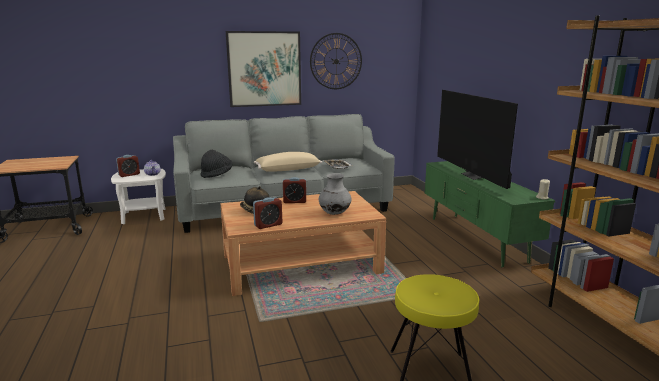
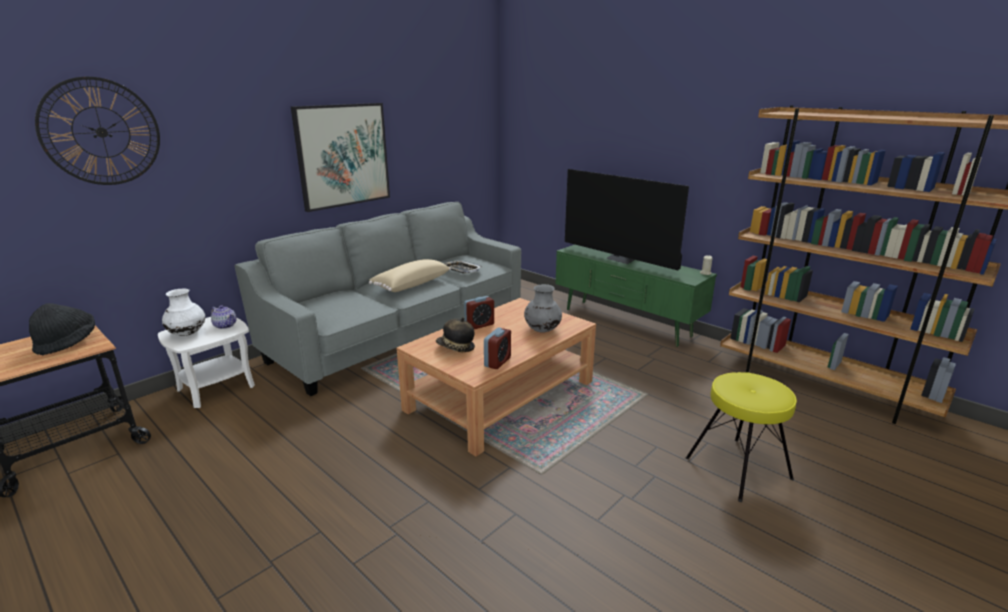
camera: 30 degrees left, 5 degrees up
(129, 175) = (187, 334): alarm clock -> white vase
(217, 174) = (332, 308): black hat -> black hat (67, 343)
(336, 61) = (421, 138): wall clock -> wall clock (101, 132)

